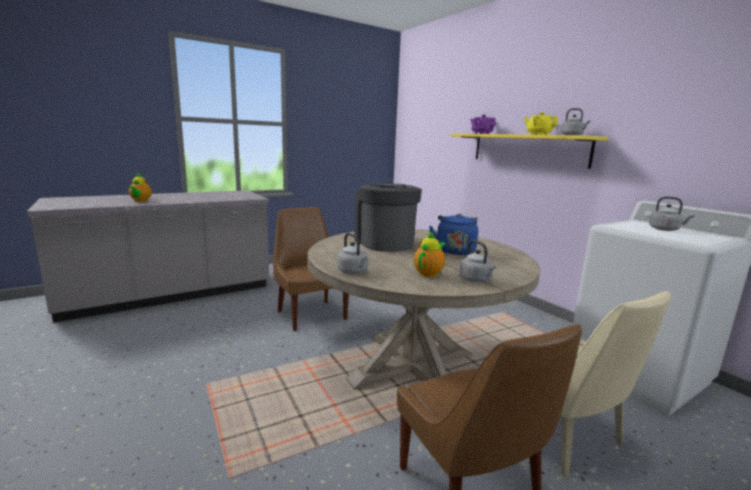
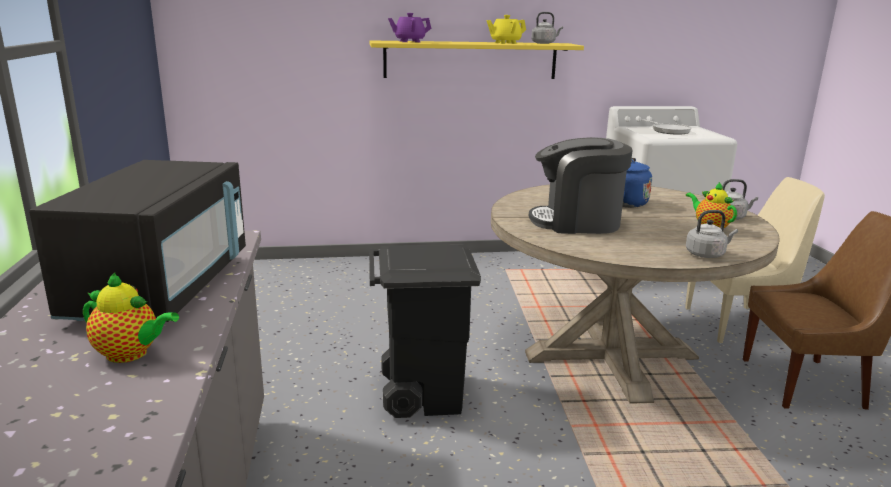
camera: 65 degrees left, 5 degrees up
(197, 198) = (163, 288): none -> black microwave
(310, 314) = (420, 394): brown chair -> black trash can
(665, 229) = (669, 131): grey kettle -> frying pan

